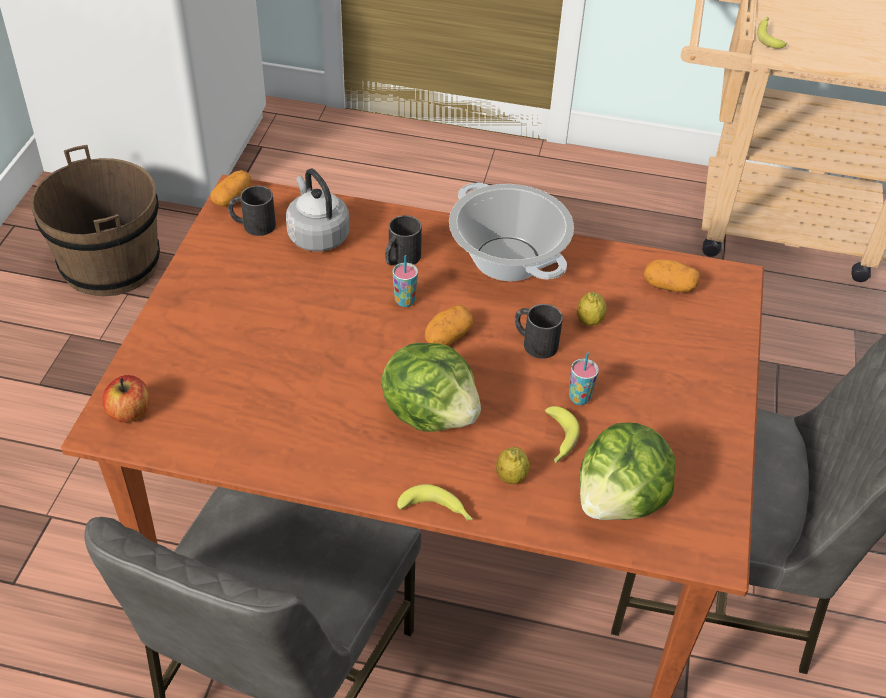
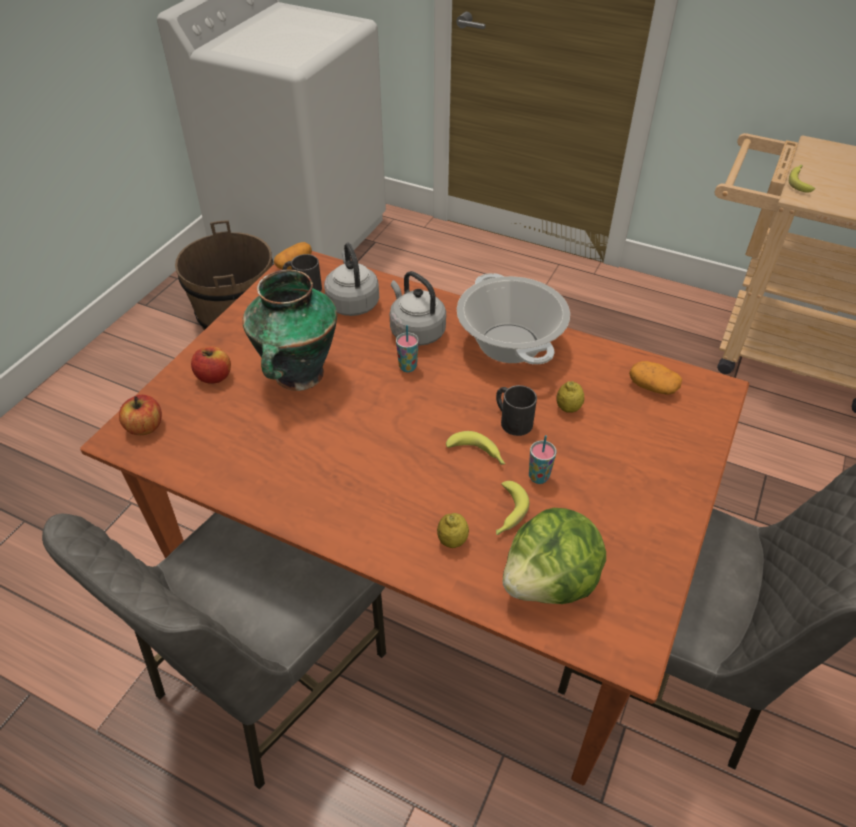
camera: 15 degrees right, 0 degrees up
(188, 343) = (214, 376): none -> apple
(285, 329) = (298, 376): none -> vase
(400, 259) = (415, 331): black mug -> grey kettle
(431, 412) = (398, 468): lettuce -> none
(437, 511) = (374, 560): banana -> banana (478, 454)
(447, 337) = (435, 403): potato -> none

